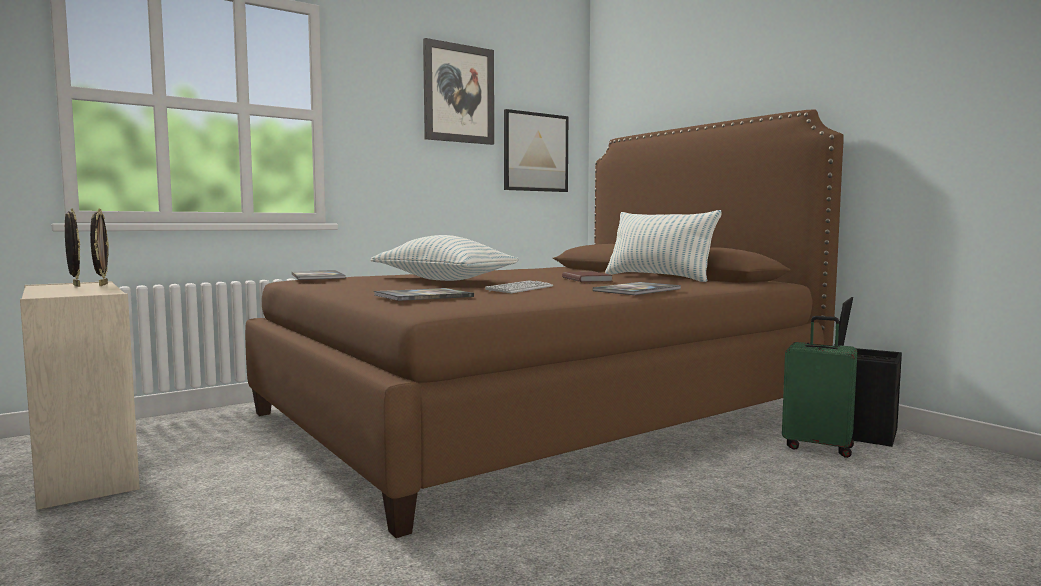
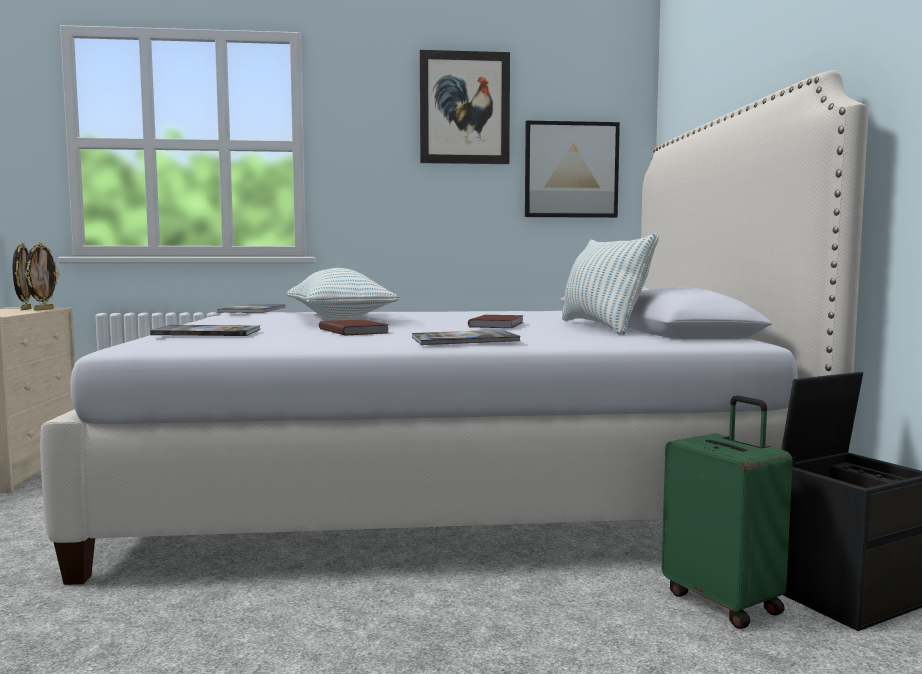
camera: 30 degrees right, 0 degrees up
(520, 289) = (354, 331): keyboard -> brown book
(539, 413) = (449, 484): brown bed -> white bed

